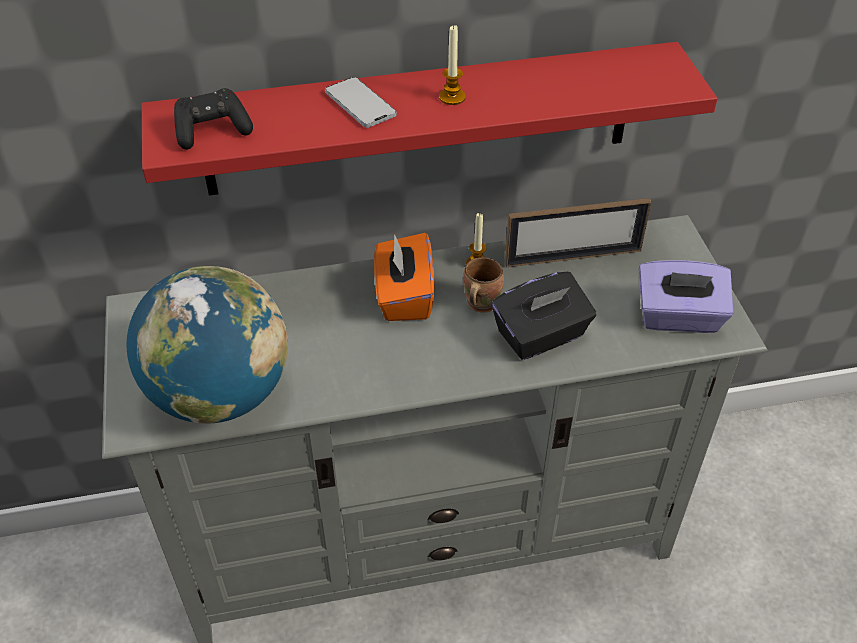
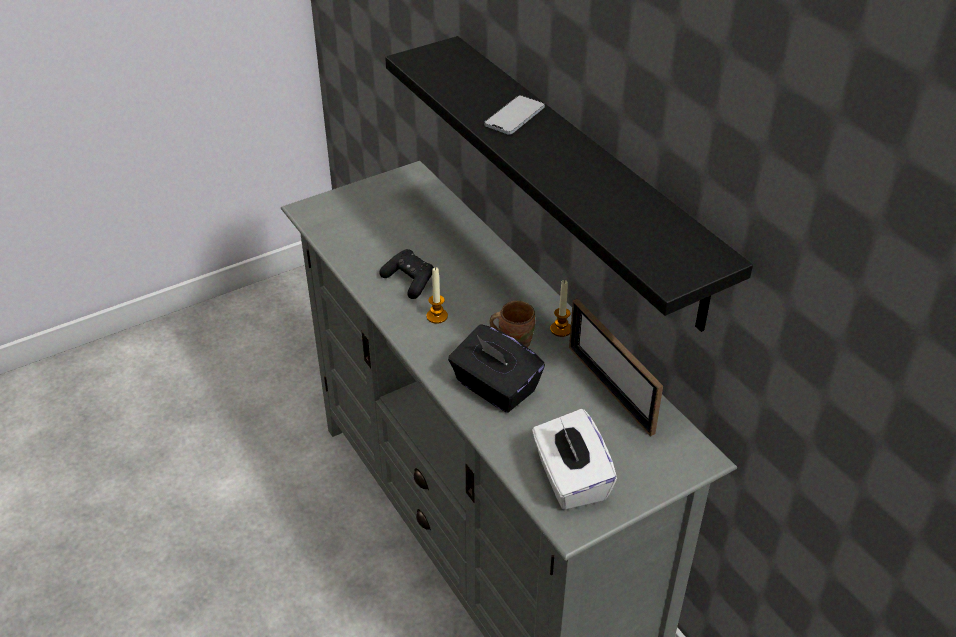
camera: 70 degrees right, 5 degrees down
(212, 131) = (440, 68): black game controller -> black game controller (409, 281)
(220, 394) = (352, 236): globe -> none
(404, 296) = (497, 297): orange tissue box -> none
(420, 120) = (580, 177): red shelf -> black shelf
(452, 97) = (554, 155): candle -> candle (437, 316)
(678, 317) = (570, 479): purple tissue box -> white tissue box

